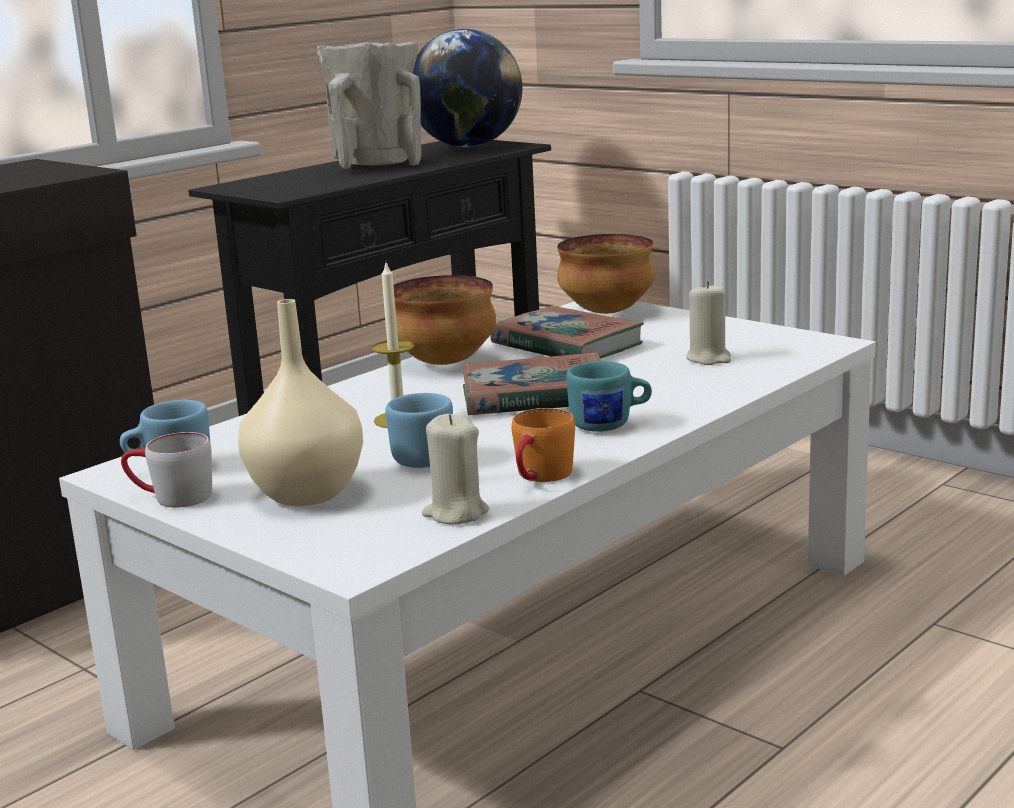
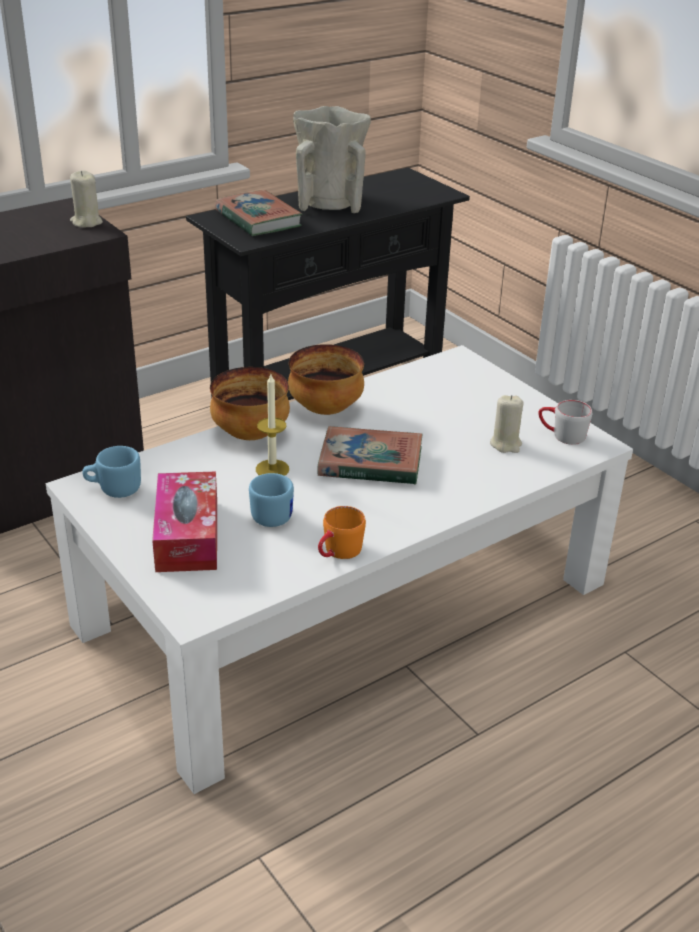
camera: 10 degrees right, 15 degrees up
(170, 497) = (106, 520): grey mug -> grey mug (561, 435)
(304, 493) = (187, 535): beige vase -> tissue box
(455, 513) = (272, 578): beige candle -> beige candle (86, 222)
(468, 146) = (407, 187): globe -> none
(566, 345) = (415, 406): book -> book (258, 219)
(608, 312) = (461, 371): bowl -> bowl (251, 434)
(610, 425) = (406, 506): turquoise mug -> none

